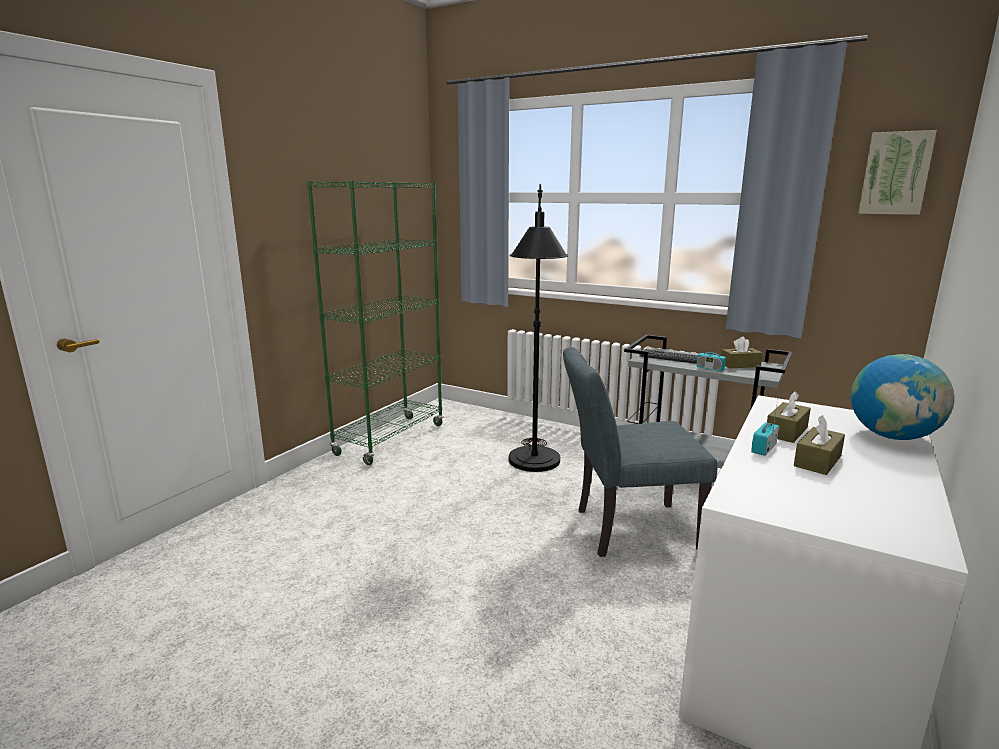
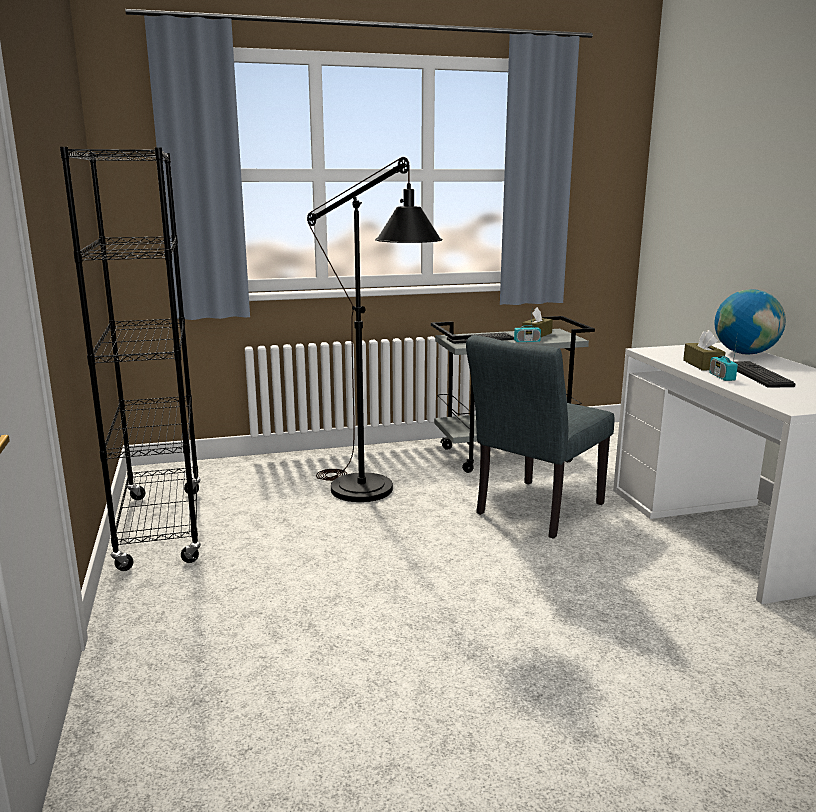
camera: 45 degrees left, 0 degrees up
(390, 439) = (161, 528): green bookcase -> black bookcase
(817, 461) = (758, 375): brown tissue box -> keyboard
(895, 173) = (608, 153): picture -> none

